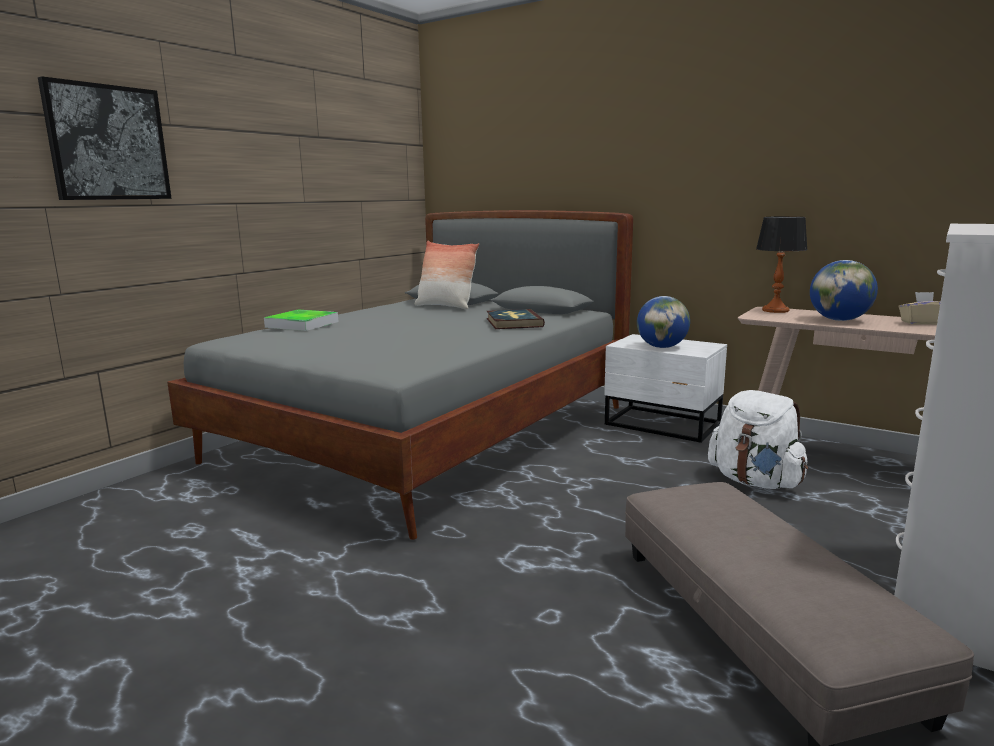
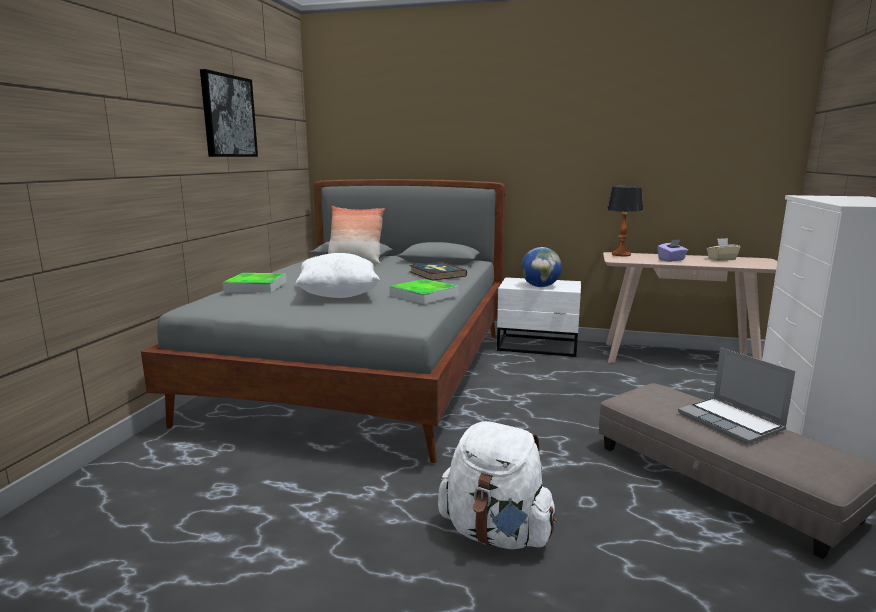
camera: 20 degrees left, 0 degrees up
(108, 143) = (79, 116): picture -> picture (228, 116)
(372, 339) = (338, 295): none -> white pillow
(460, 344) = (424, 295): none -> tray
(755, 482) = (635, 381): white backpack -> white backpack (496, 533)
(772, 545) = (732, 422): none -> laptop
(839, 320) = (671, 260): globe -> purple tissue box

